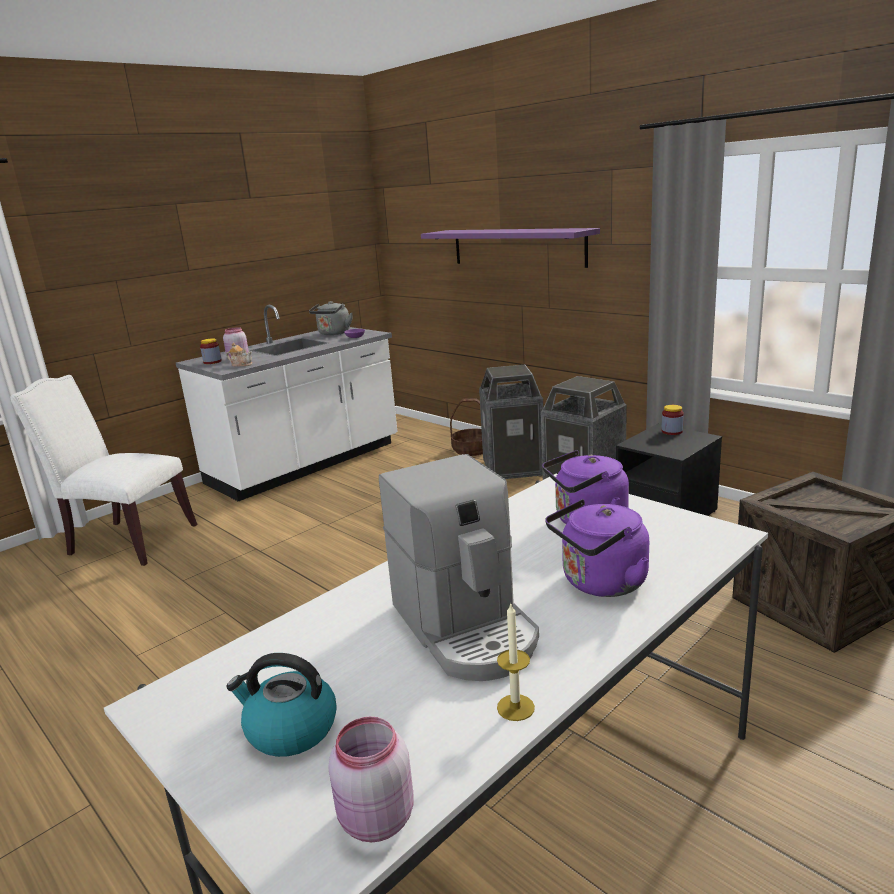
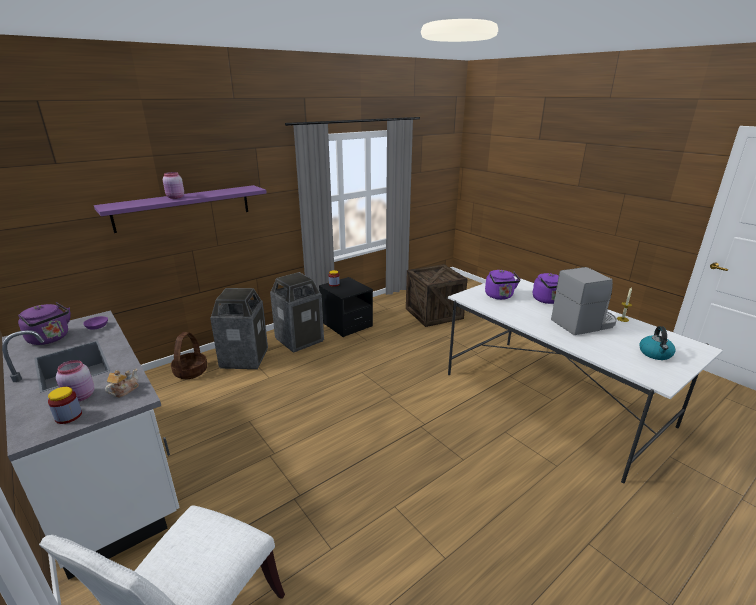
camera: 85 degrees left, 5 degrees up
(333, 333) = (51, 339): grey kettle -> purple kettle
(375, 820) = (680, 340): pink jar -> pink jar (175, 197)

